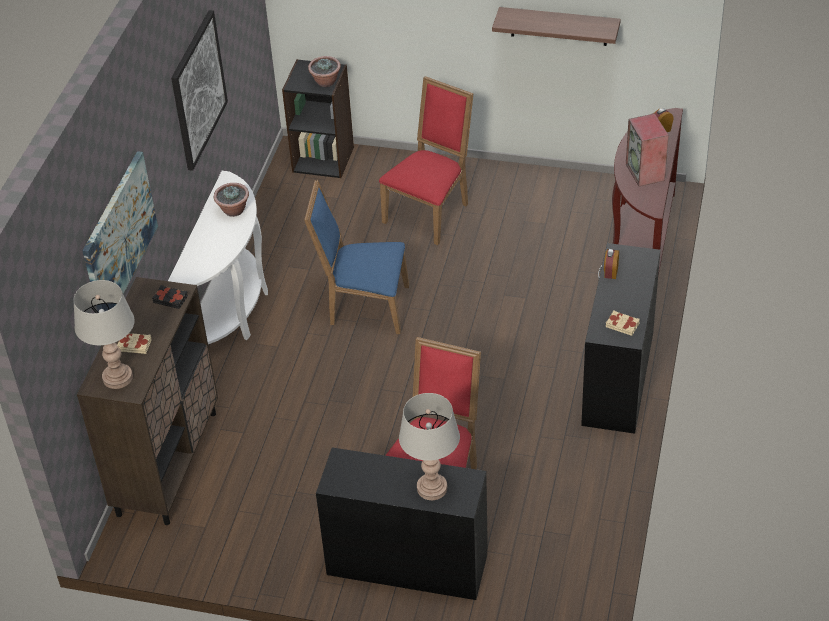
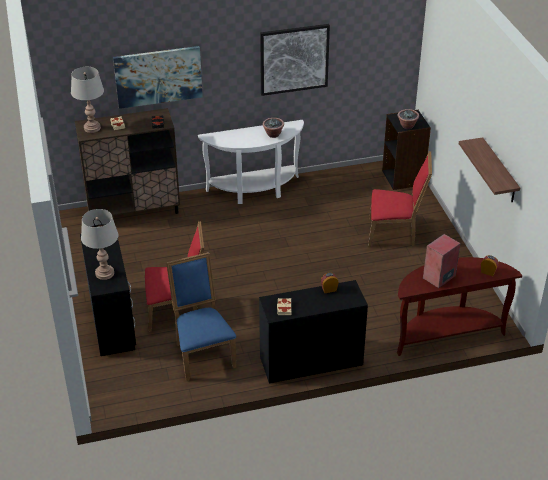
camera: 60 degrees right, 5 degrees down
(364, 306) = (294, 236): blue chair -> blue chair (202, 353)

